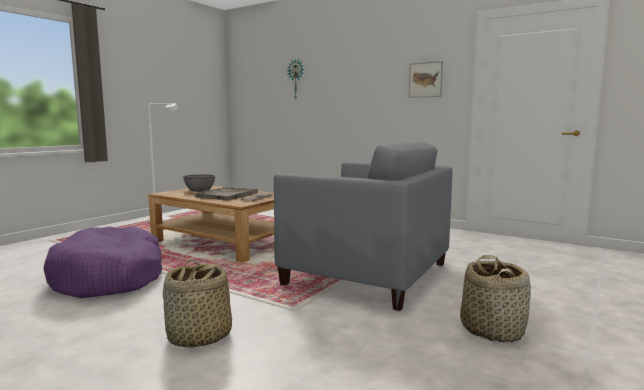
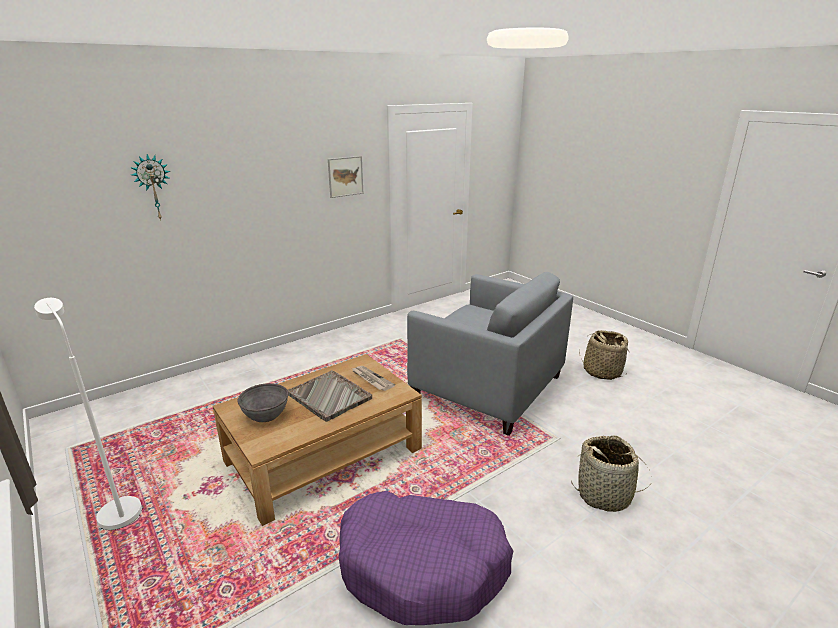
camera: 70 degrees left, 15 degrees up
(366, 274) = (487, 387): grey armchair -> grey armchair turned 75 degrees clockwise

